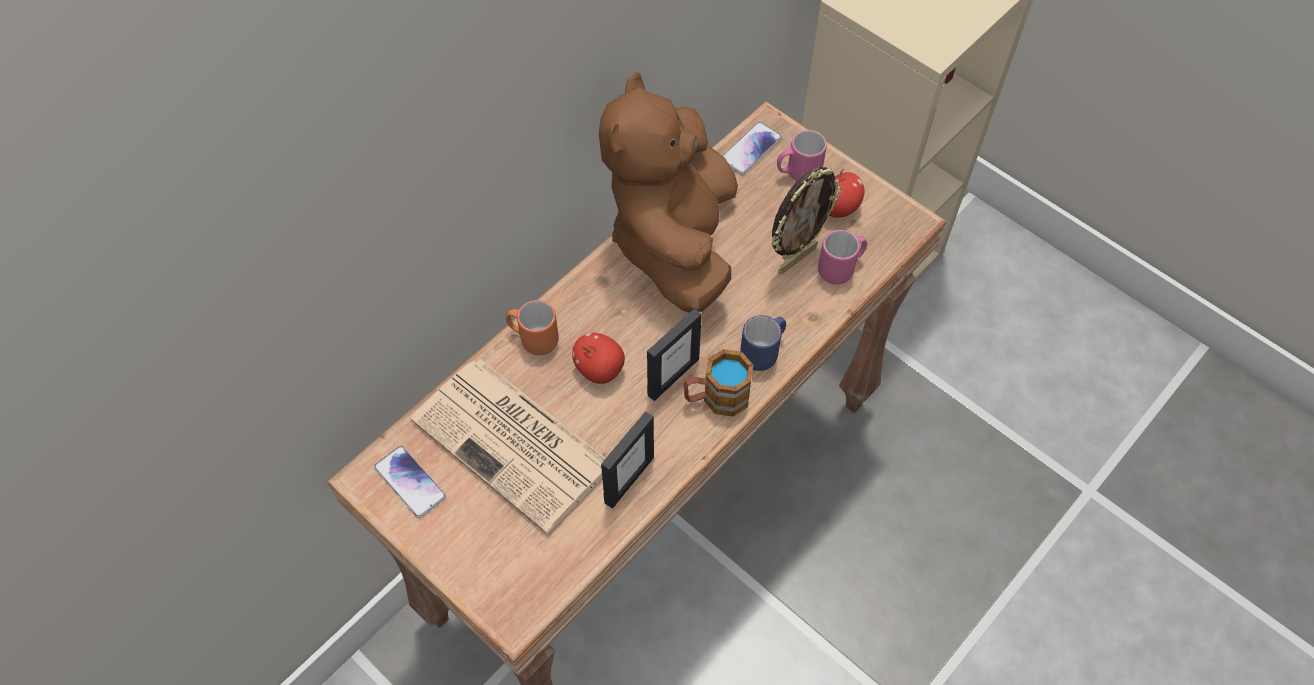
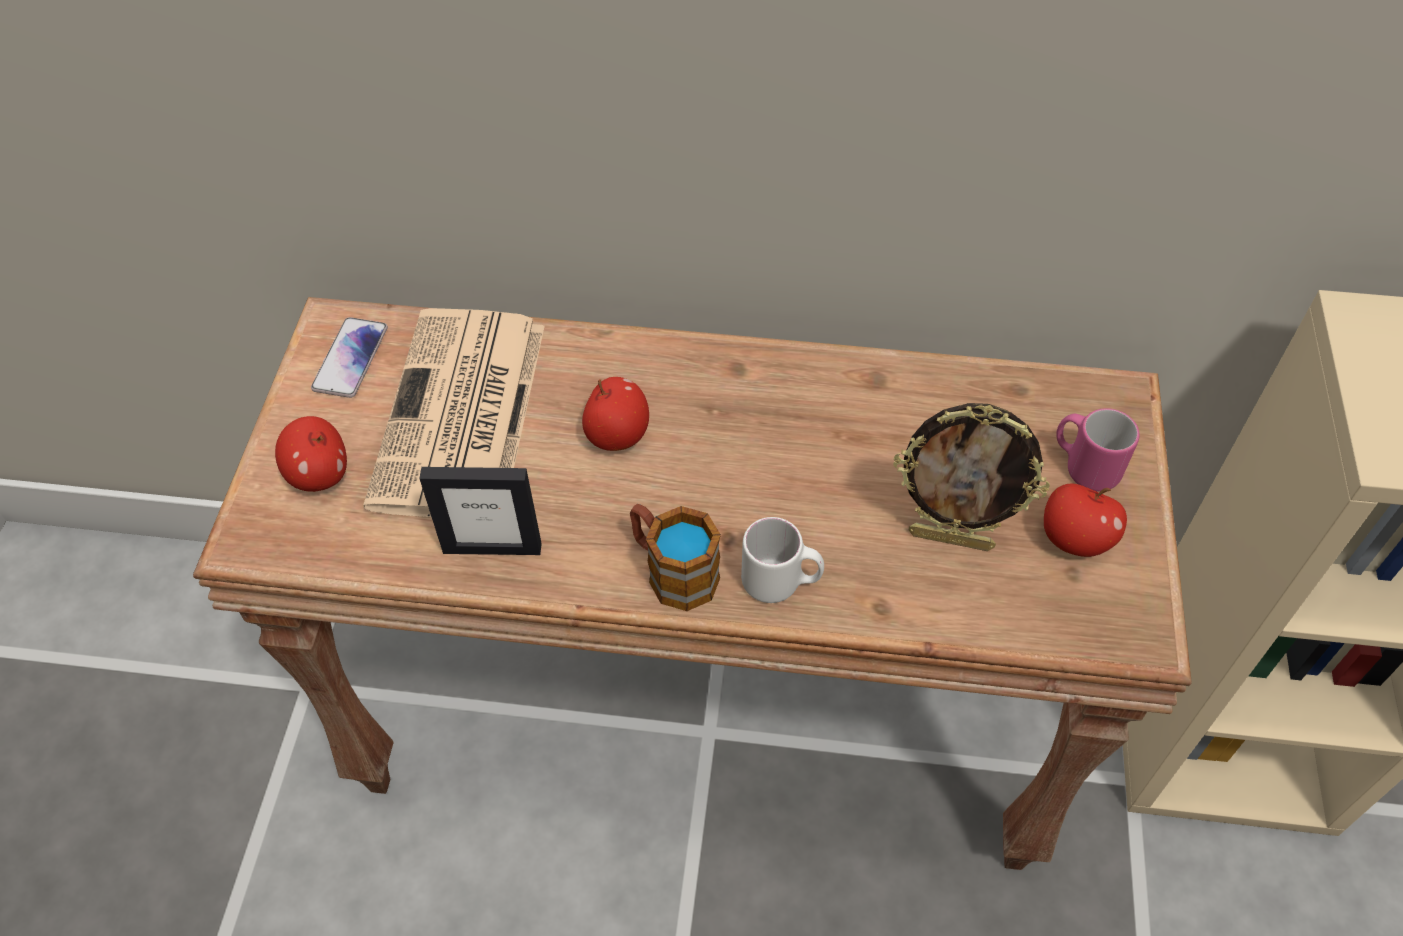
camera: 55 degrees right, 5 degrees down
(494, 548) = (320, 475): none -> apple
(533, 339) = (607, 354): orange mug -> none
(672, 377) = (665, 510): picture frame -> none
(674, 242) = (855, 403): brown plush toy -> none
(750, 149) = (1066, 398): phone -> none
(763, 351) = (781, 582): blue mug -> white mug
(841, 268) = (985, 597): pink mug -> none

